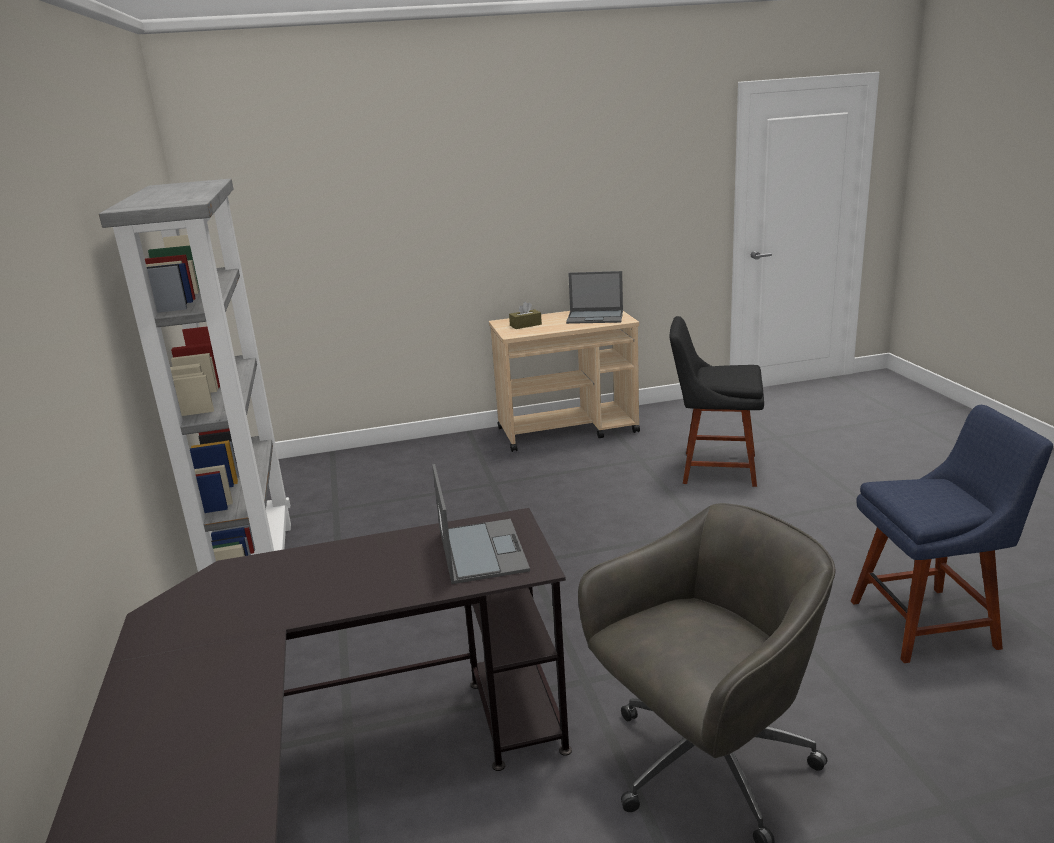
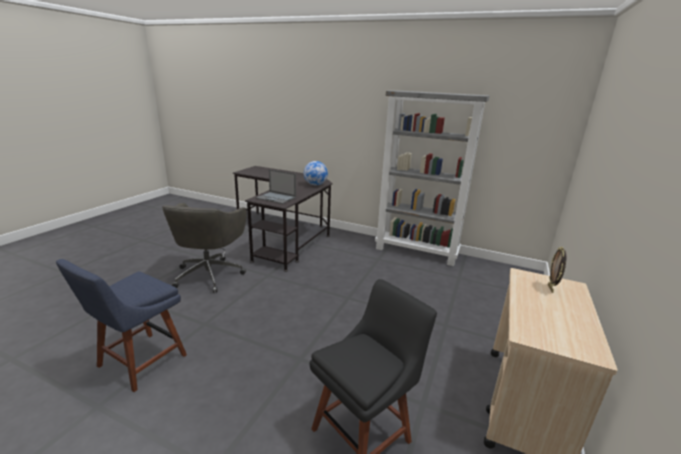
camera: 125 degrees right, 0 degrees up
(275, 569) = (315, 185): none -> globe
(525, 325) = (551, 289): brown tissue box -> picture frame
(596, 317) = (553, 328): laptop -> none

